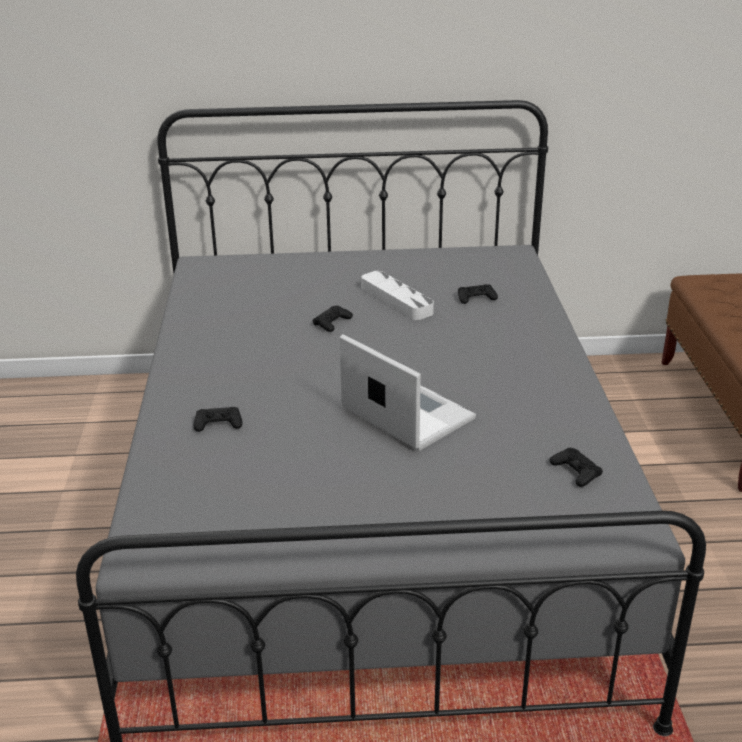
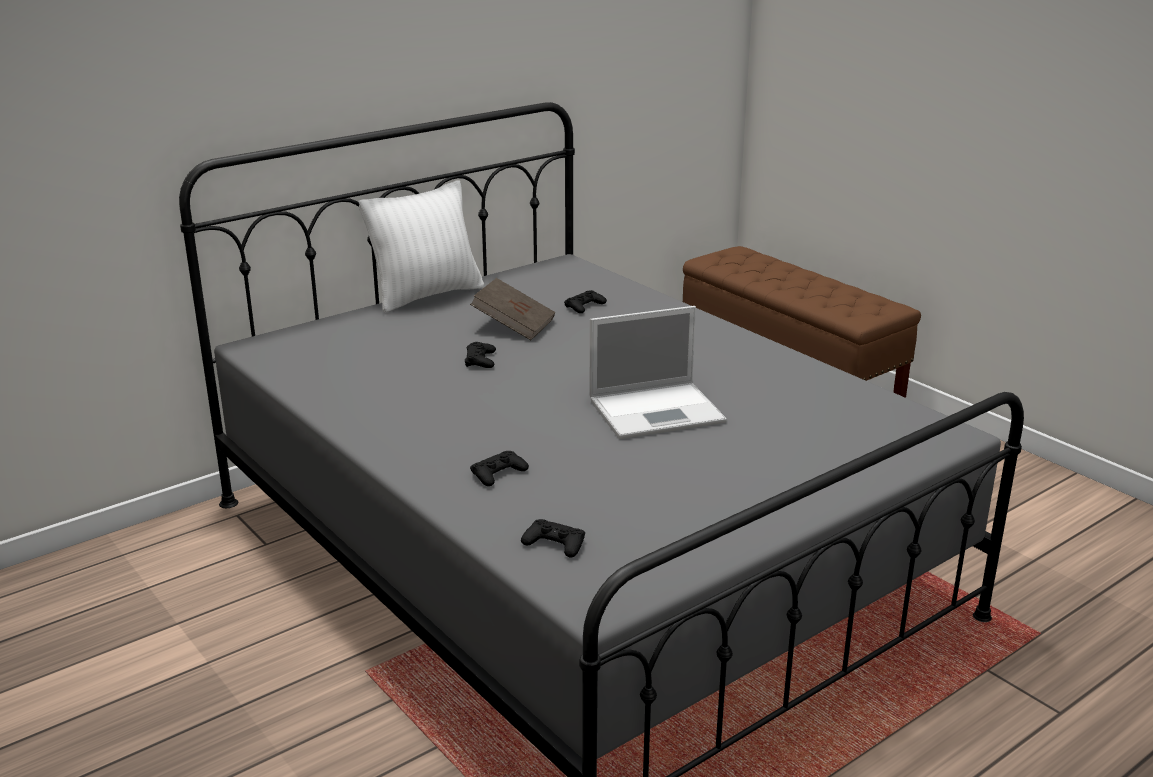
camera: 35 degrees left, 5 degrees down
(368, 254) = (426, 295): none -> white pillow
(396, 300) = (514, 326): white tray -> brown book
(405, 413) = (658, 410): laptop -> laptop turned 150 degrees clockwise
(576, 471) = (851, 408): black game controller -> black game controller (555, 544)

